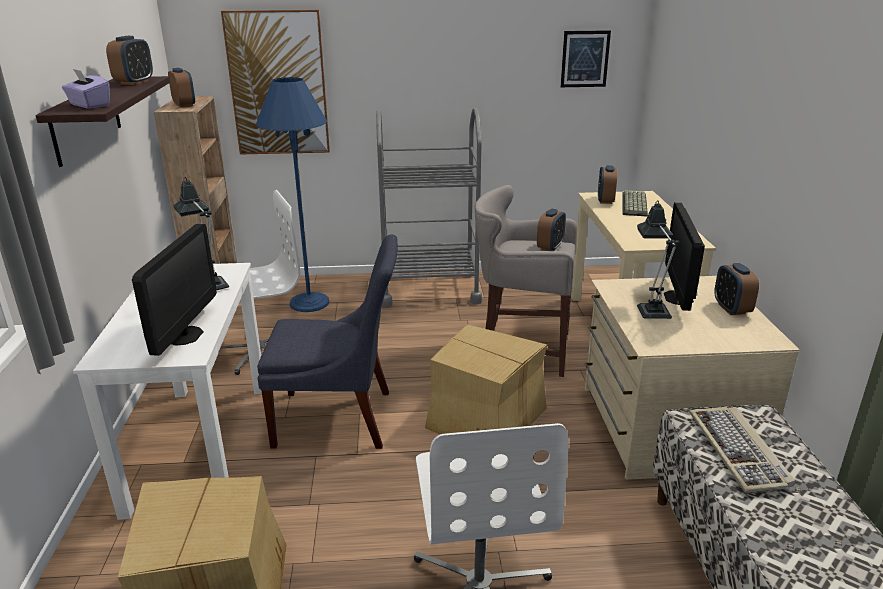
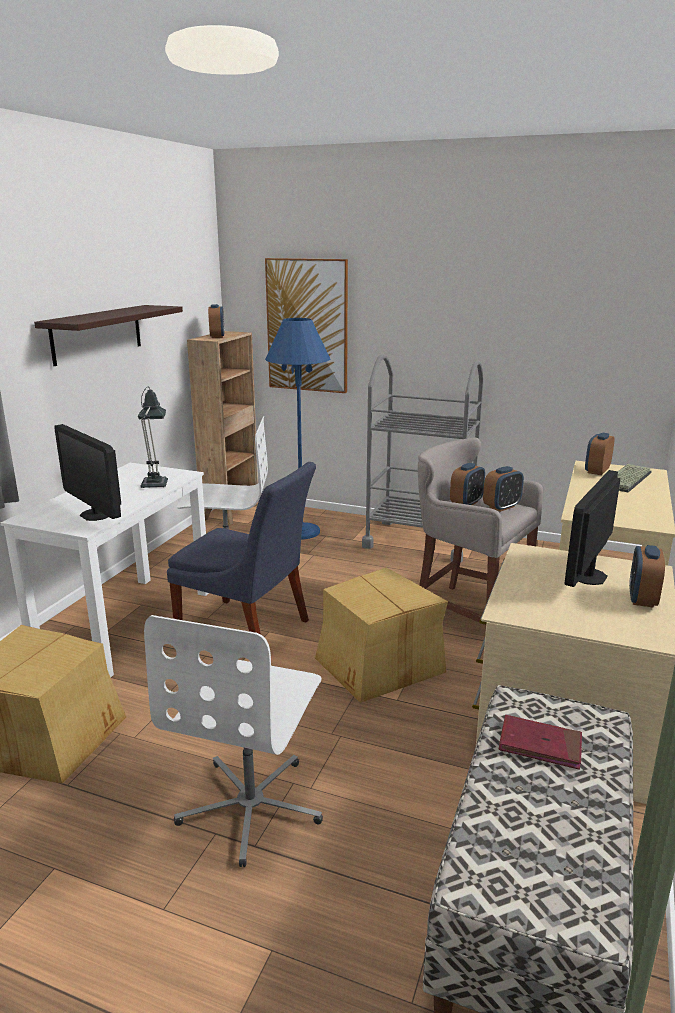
camera: 25 degrees right, 5 degrees down
(89, 105) = (80, 319): purple tissue box -> none
(134, 82) = (146, 308): alarm clock -> alarm clock (466, 503)
(184, 335) = (96, 514): monitor -> monitor turned 105 degrees clockwise
(585, 59) = (615, 319): picture -> none
(651, 309) = (545, 581): table lamp -> none
(739, 451) = (540, 745): keyboard -> red book

